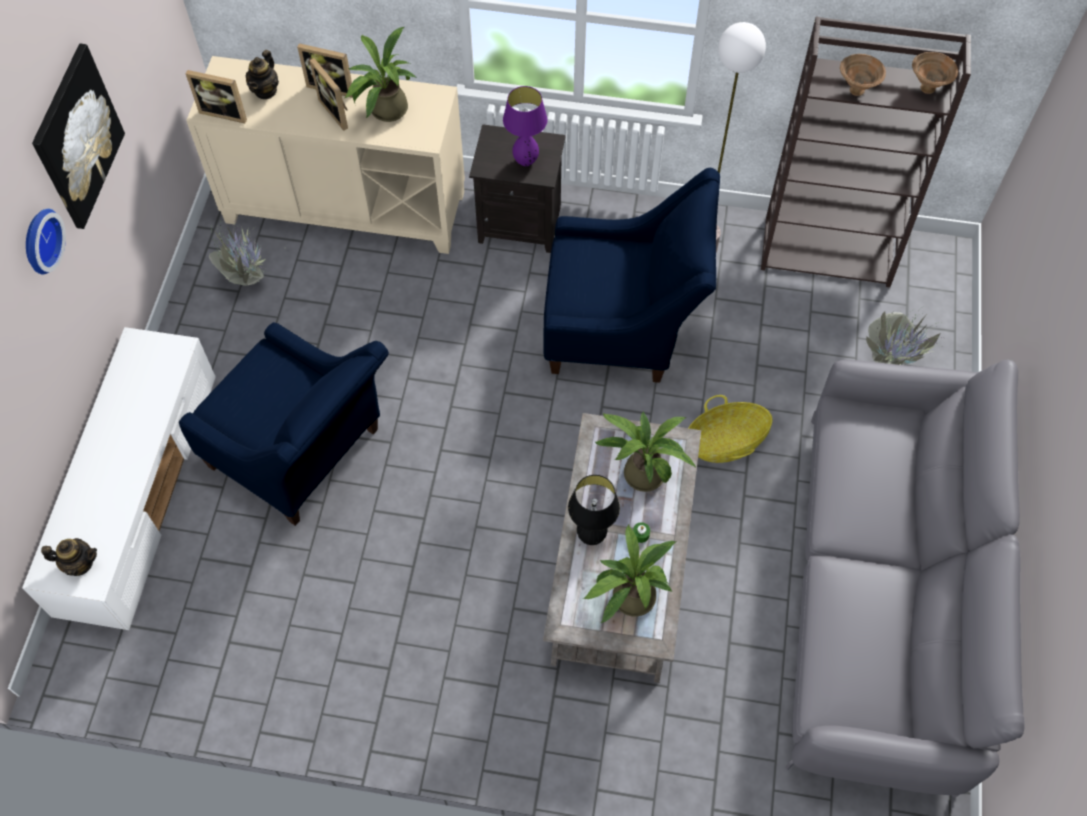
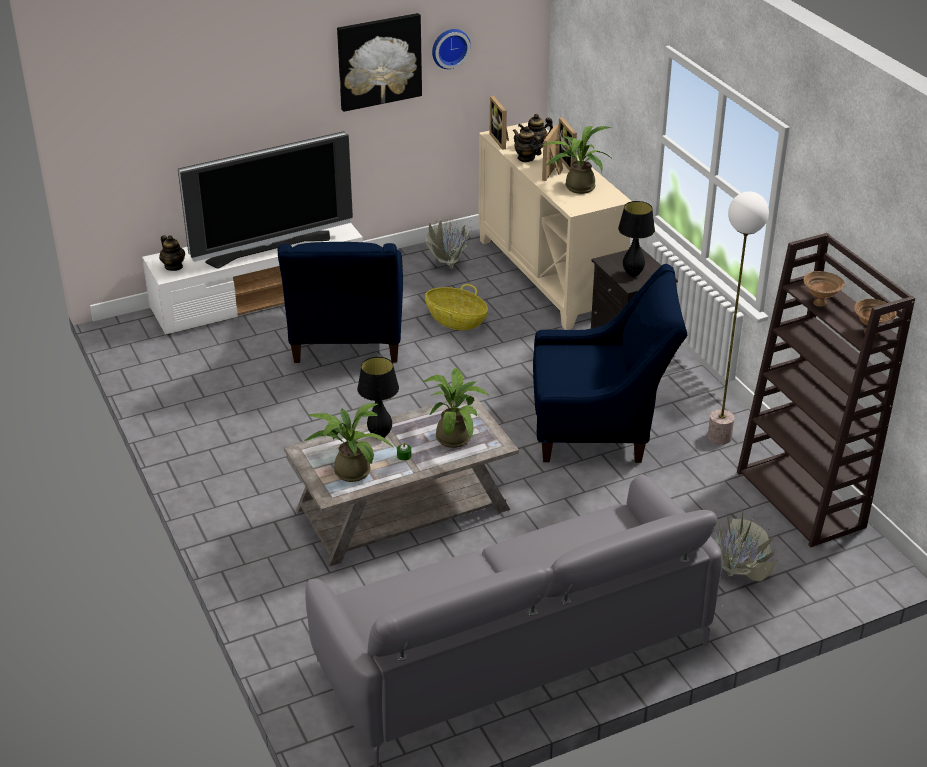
camera: 55 degrees right, 25 degrees down
(39, 240) = (305, 84): wall clock -> wall clock (449, 47)
(137, 441) = (270, 249): none -> television
(284, 115) = (526, 158): none -> teapot
(526, 161) = (633, 274): purple table lamp -> black table lamp
(623, 327) = (600, 428): blue armchair -> blue armchair turned 60 degrees counterclockwise
(725, 442) = (560, 517): basket -> basket (456, 320)

